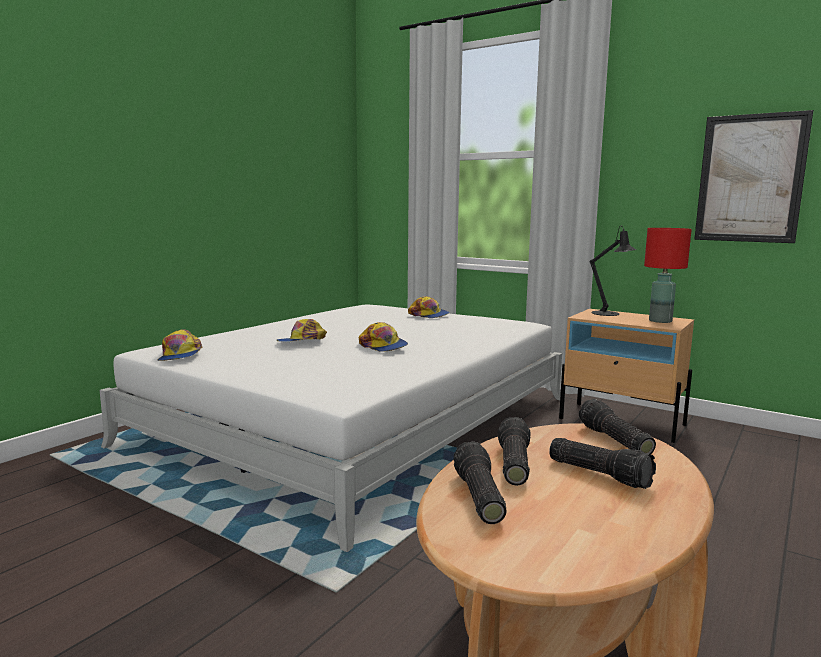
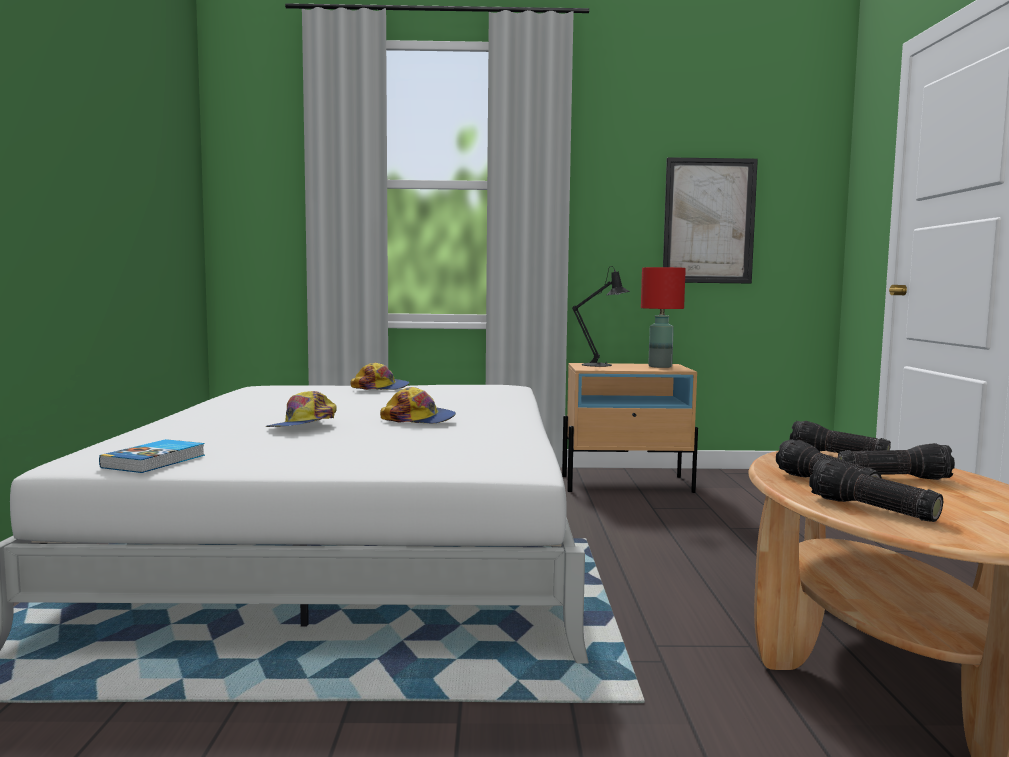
camera: 35 degrees left, 5 degrees down
(180, 355) = (156, 461): cap -> book

